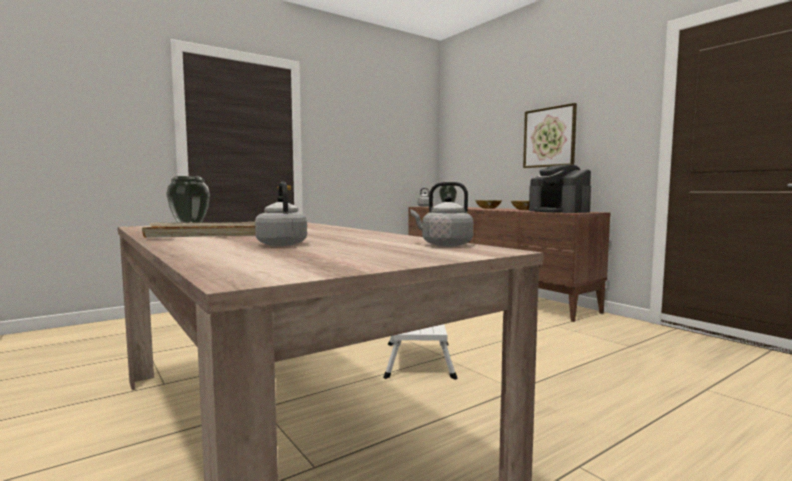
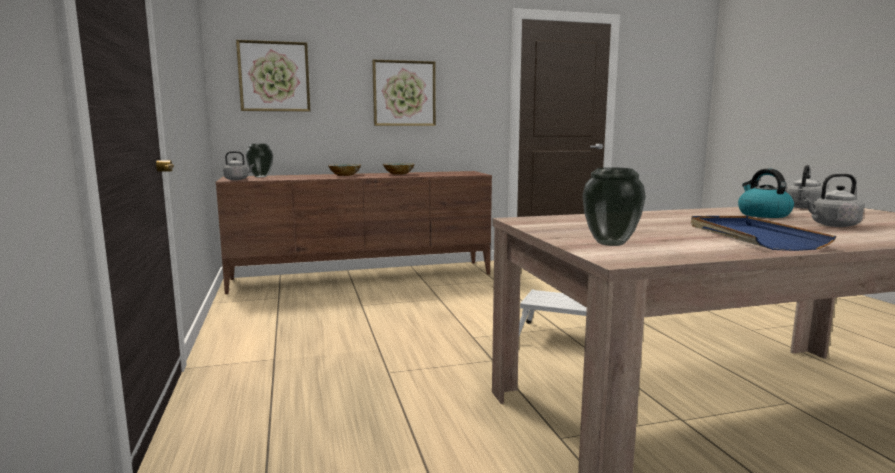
camera: 70 degrees left, 5 degrees up
(212, 234) = (751, 236): beige tray -> blue tray
(352, 238) = (762, 214): none -> kettle
(468, 136) = (274, 76): none -> picture
(559, 211) = (447, 173): coffee machine -> none

